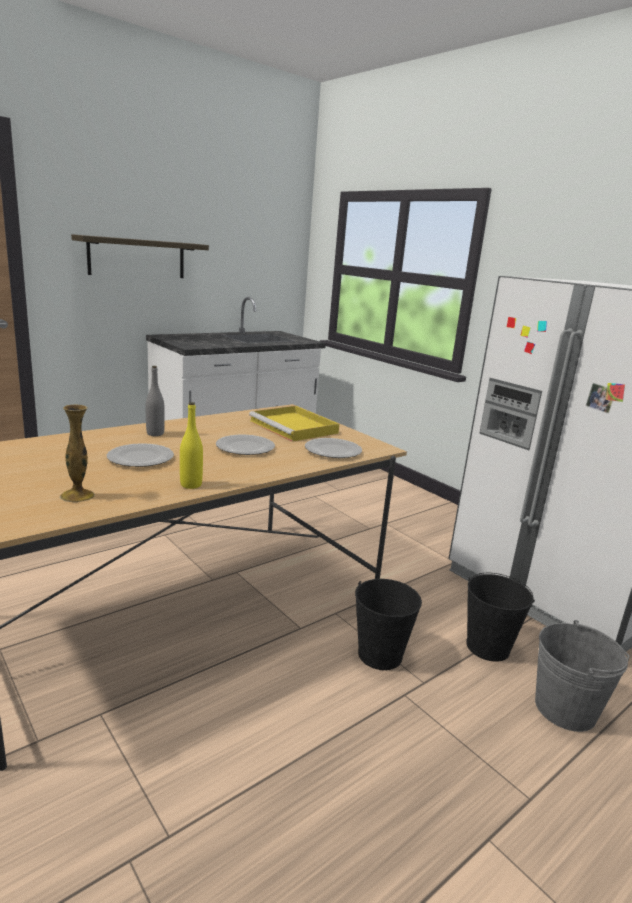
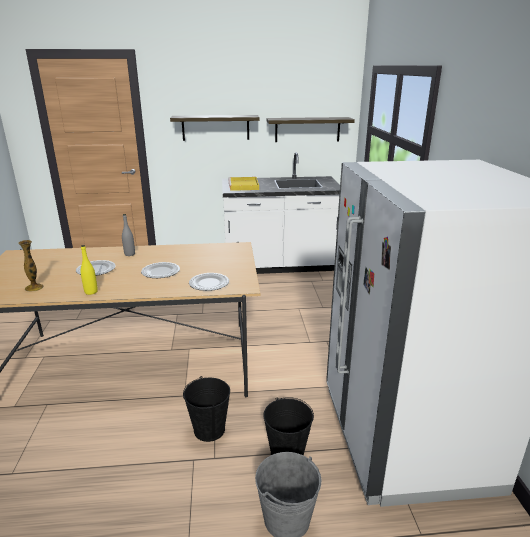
camera: 35 degrees right, 5 degrees up
(254, 268) = (307, 129): none -> shelf
(295, 427) = (217, 261): yellow tray -> yellow tray (244, 186)

